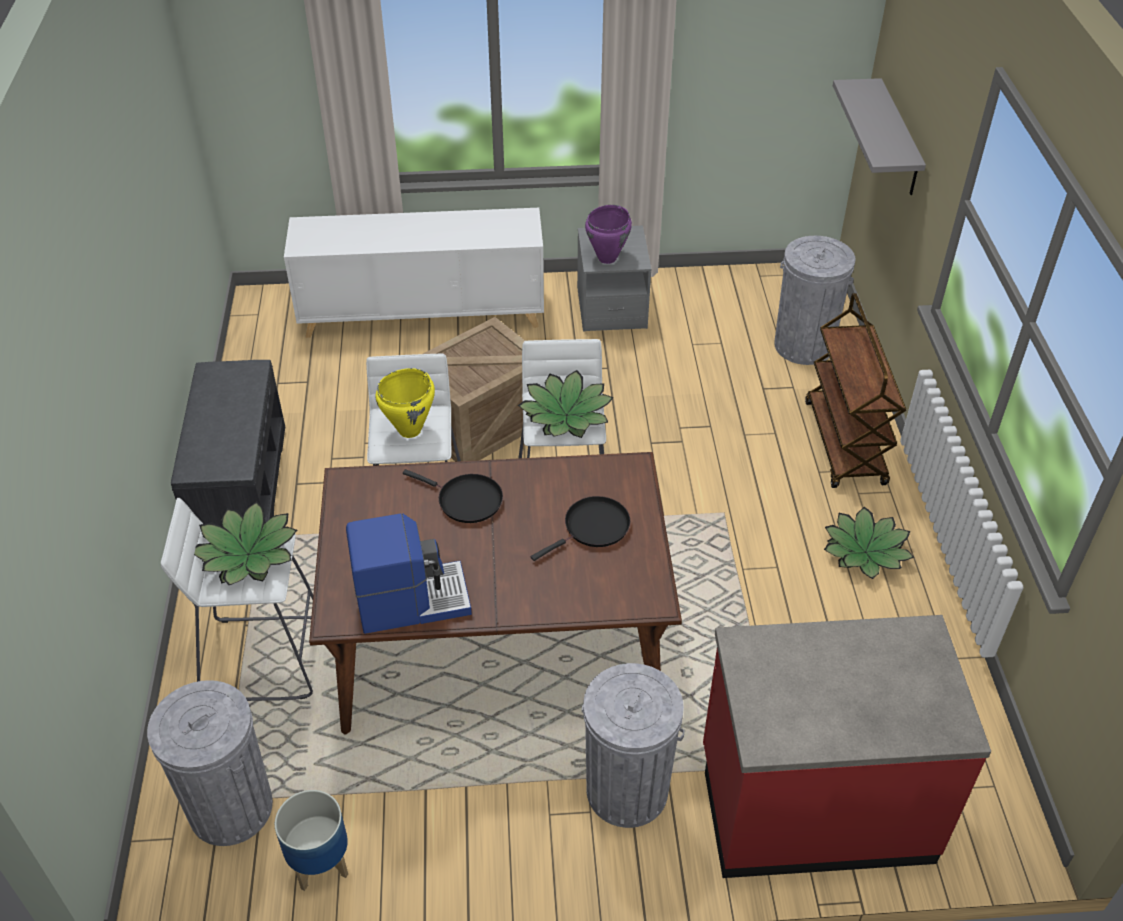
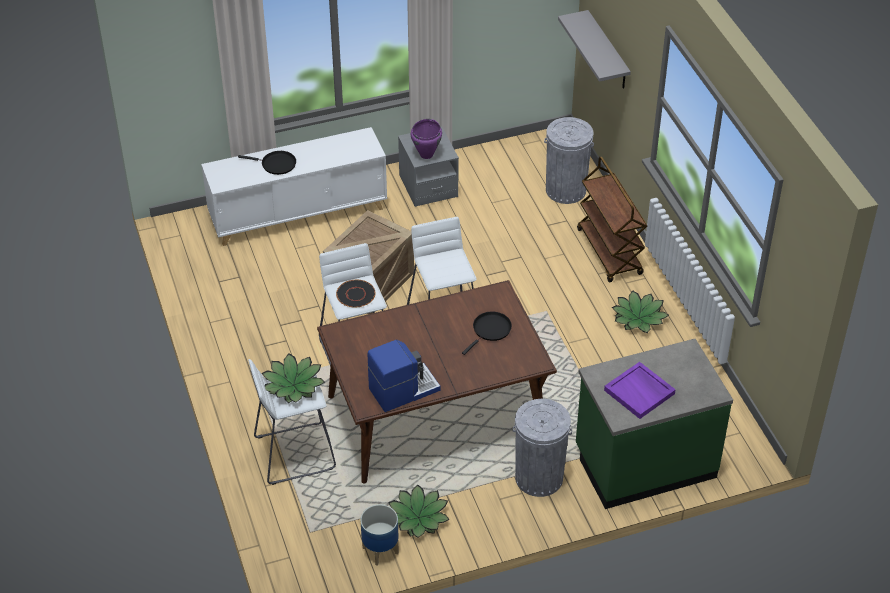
camera: 15 degrees left, 0 degrees up
(230, 807) = (315, 535): grey trash can -> none
(239, 484) = (226, 353): grey bench -> none
(410, 430) = (356, 294): yellow cooking pot -> black plate
(466, 500) = (410, 329): black frying pan -> black frying pan (276, 164)
(566, 415) = (447, 267): potted plant -> potted plant (418, 517)
(814, 804) = (644, 462): red counter -> green counter
(815, 697) = (640, 392): none -> purple tray

